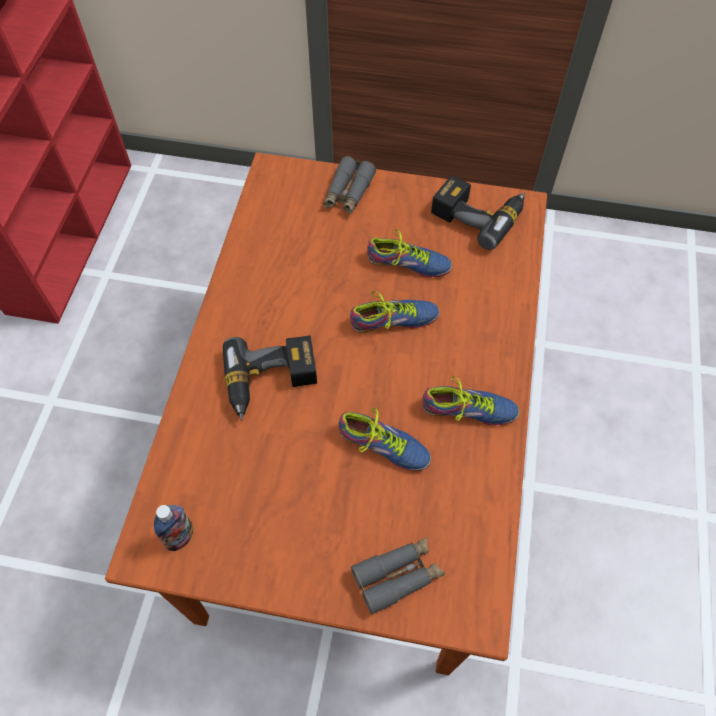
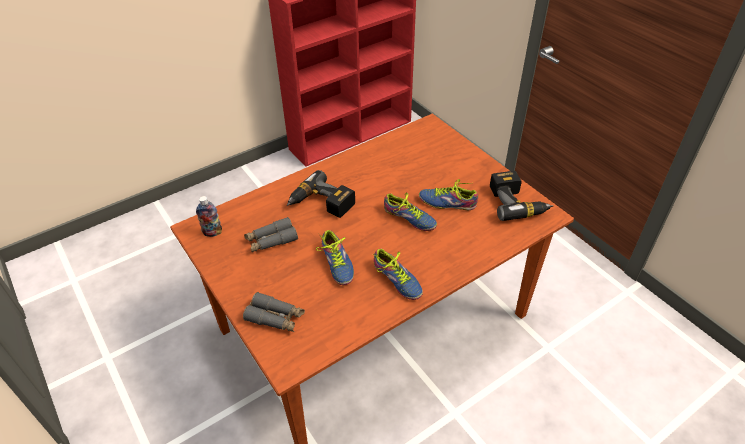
camera: 45 degrees right, 15 degrees down
(348, 192) = (456, 153): grey binoculars -> grey binoculars (271, 240)
(408, 266) = (447, 201): shoe -> shoe turned 135 degrees clockwise

